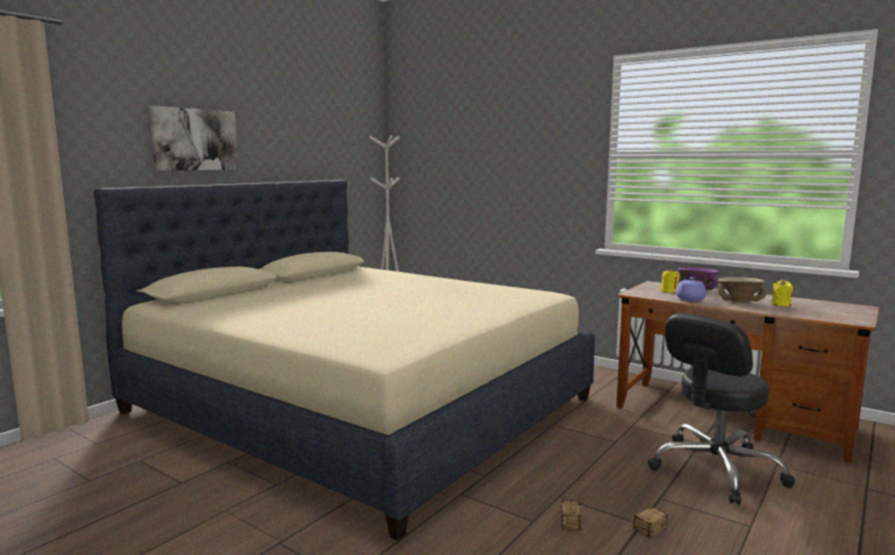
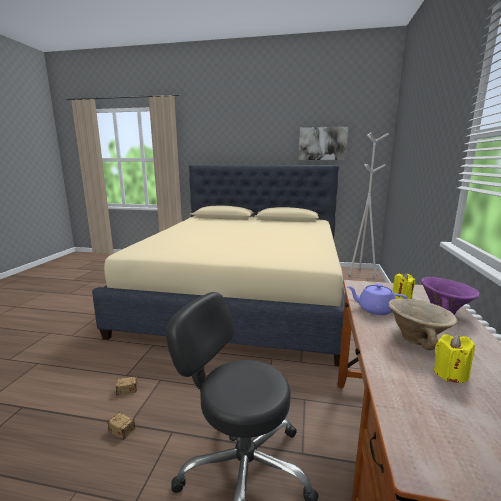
camera: 65 degrees right, 5 degrees up
(195, 139) = (241, 142): picture -> picture (322, 143)

